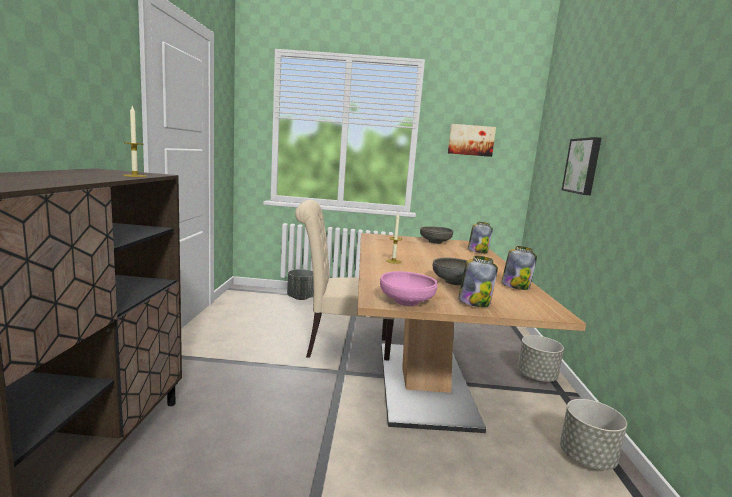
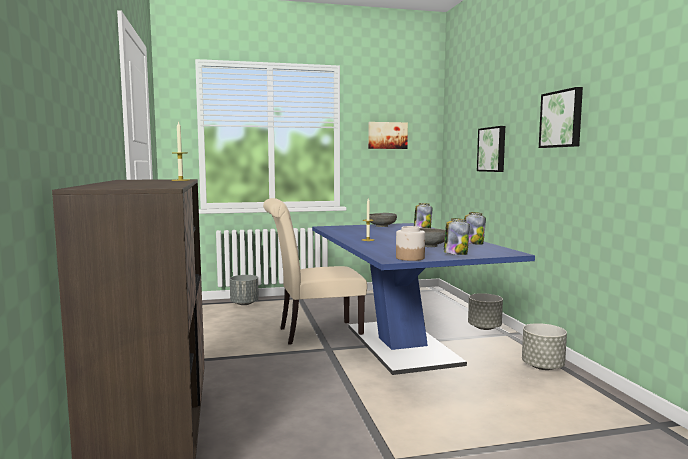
camera: 15 degrees left, 5 degrees down
(406, 301) = (410, 258): pink bowl -> jar
(424, 382) = (401, 344): brown dining table -> blue dining table
(674, 133) = (562, 119): none -> picture

